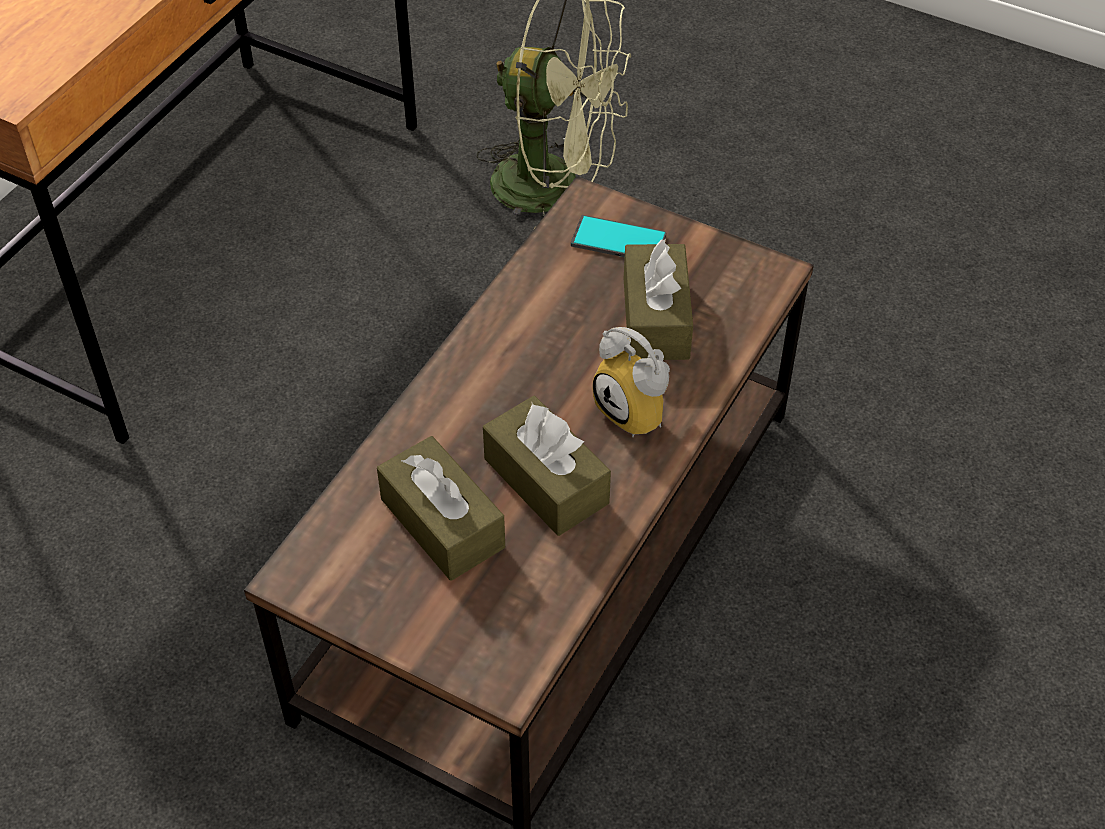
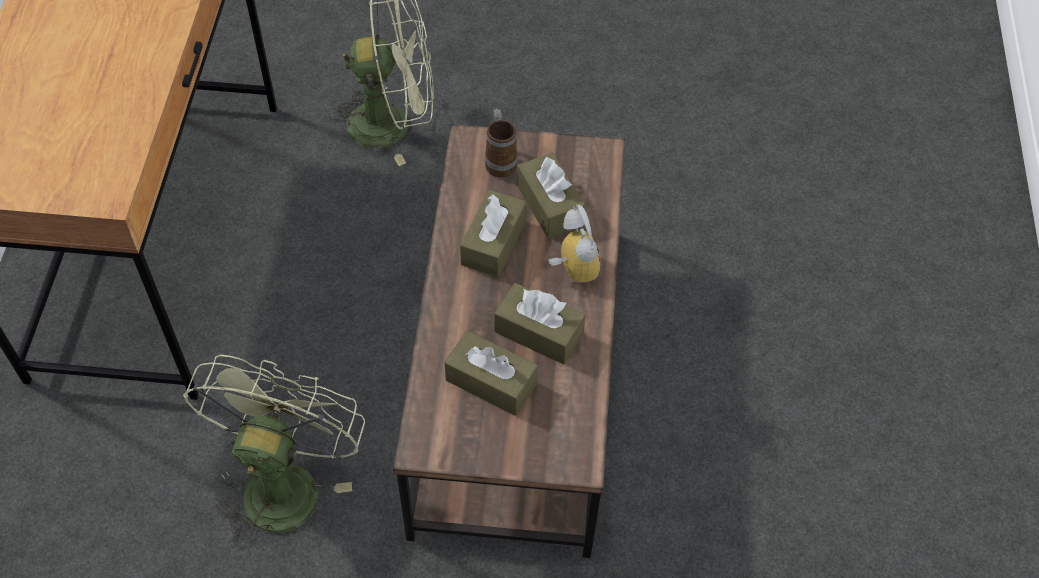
camera: 25 degrees left, 5 degrees up
(172, 585) = (283, 481): none -> green fan
(549, 343) = (493, 243): none -> brown tissue box
(618, 240) = (500, 160): phone -> mug
(639, 411) = (570, 269): alarm clock -> alarm clock turned 135 degrees counterclockwise

